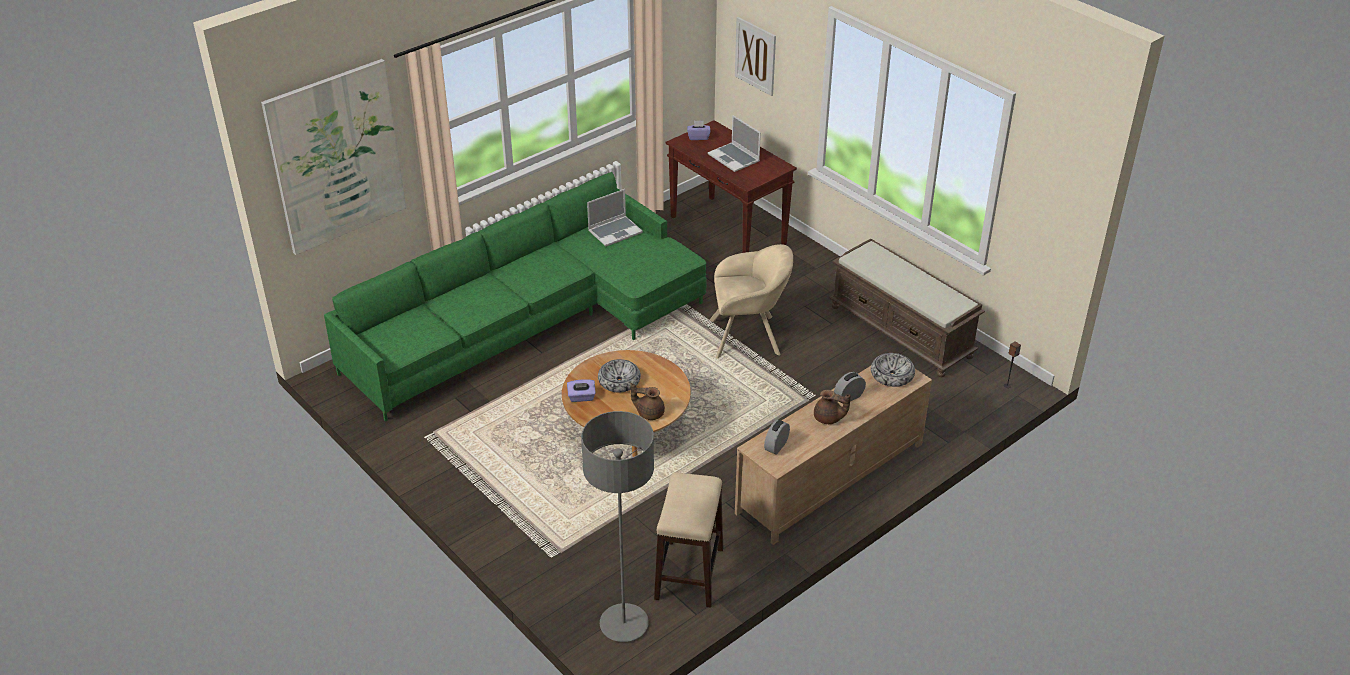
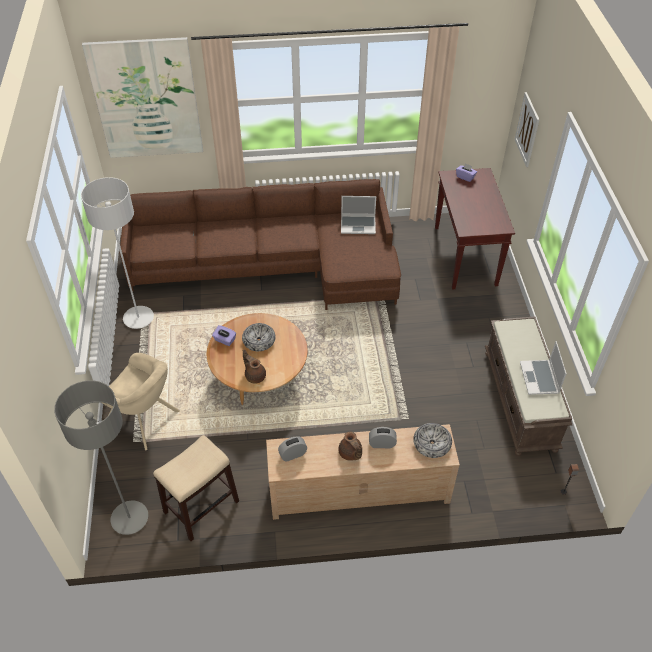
camera: 35 degrees right, 10 degrees up
(424, 443) = (138, 318): none -> grey floor lamp
(530, 323) = (273, 264): green sofa -> brown sofa
(734, 158) = (475, 205): laptop -> laptop (540, 378)
(749, 337) = (404, 347): beige armchair -> beige armchair (144, 420)

